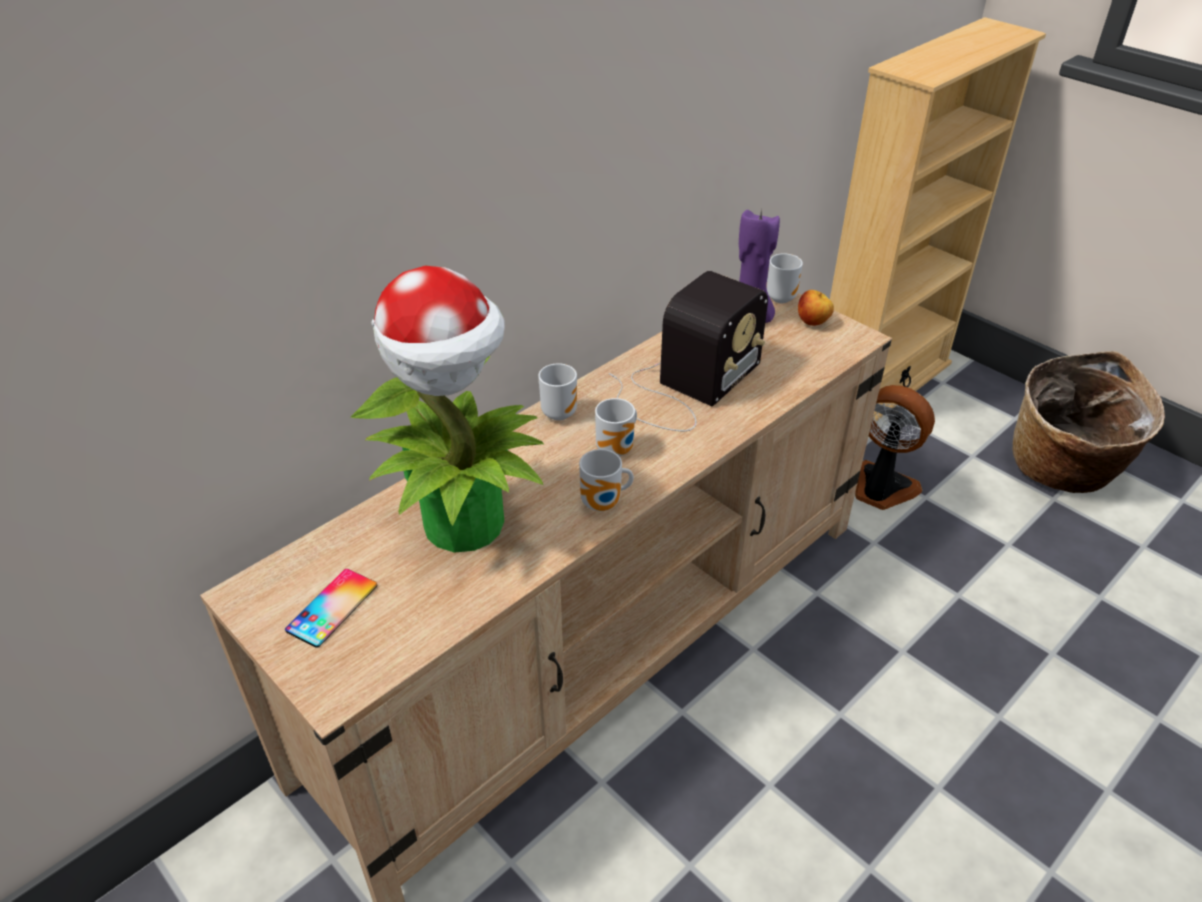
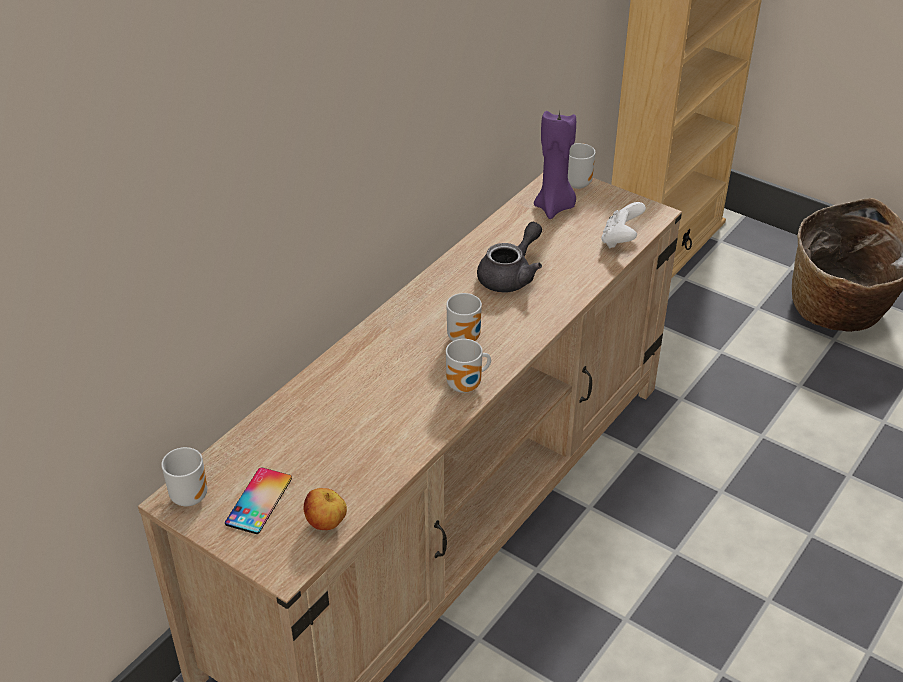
camera: 10 degrees left, 0 degrees up
(466, 524) = (353, 417): potted plant -> none
(558, 412) = (404, 310): mug -> mug (188, 495)
(685, 387) = (511, 275): radio -> grey teapot
(813, 323) = (610, 204): apple -> apple (326, 524)
(816, 362) = (620, 240): none -> white game controller
(880, 489) = (678, 348): fan -> none

